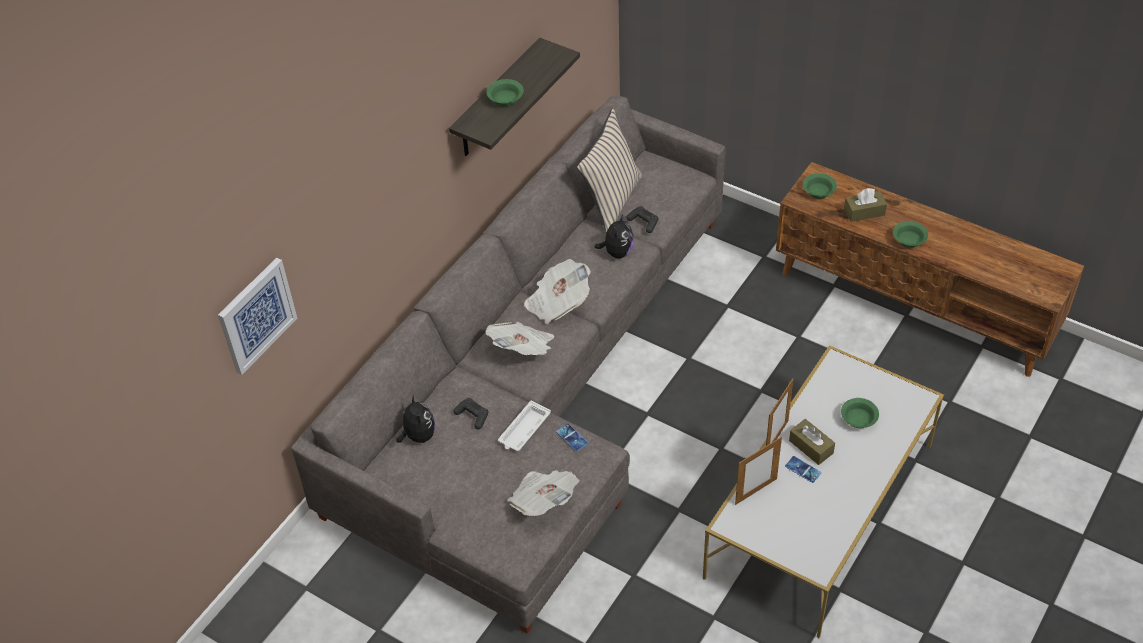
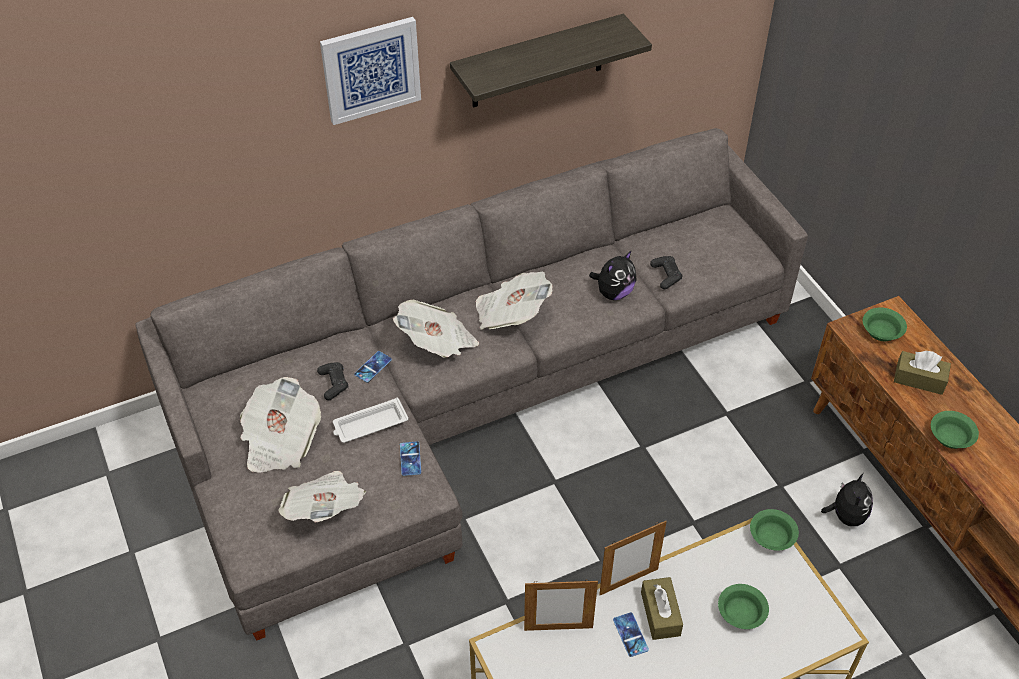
camera: 30 degrees right, 0 degrees up
(256, 315) = (97, 155): picture -> picture (371, 69)
(418, 436) = (269, 376): plush toy -> plush toy (845, 516)
(469, 475) = (280, 441): none -> newspaper
(490, 390) = (373, 367): none -> phone
(506, 99) = (532, 58): green bowl -> green bowl (773, 536)
(611, 201) = (650, 238): beige pillow -> none

